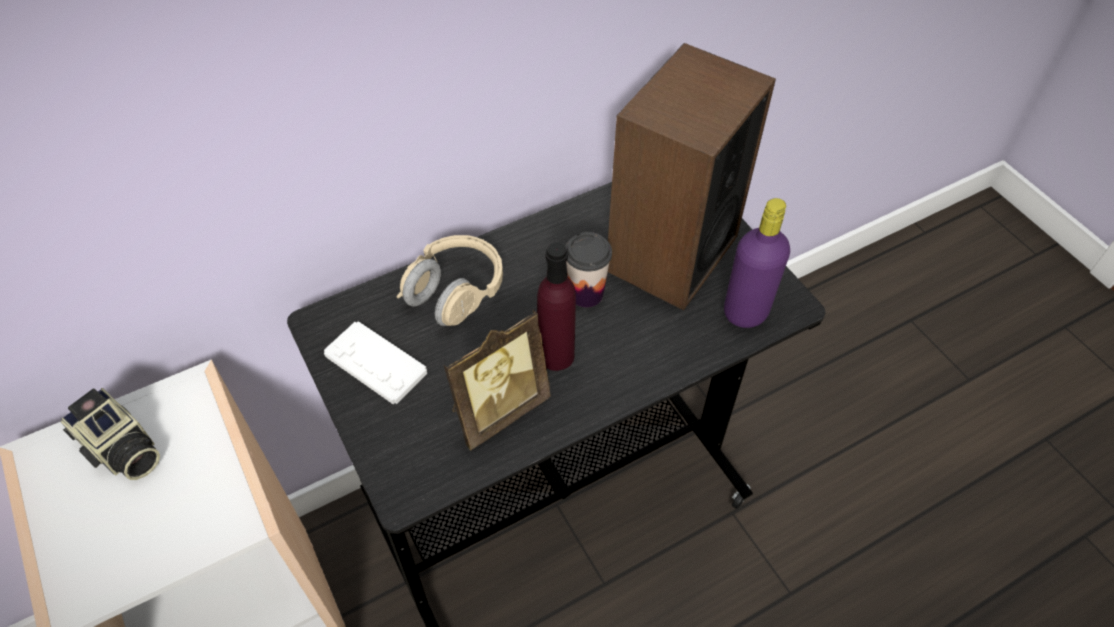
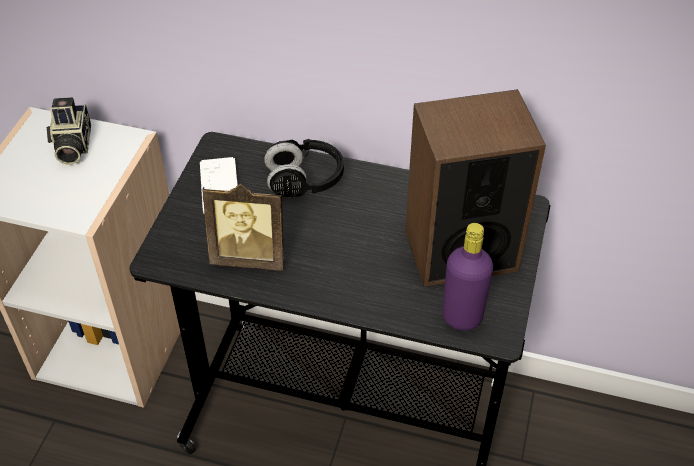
camera: 45 degrees right, 5 degrees down
(455, 293) = (304, 180): beige headphones -> black headphones
(556, 355) = (316, 254): purple bottle -> none
(586, 294) = (376, 234): cup -> none

